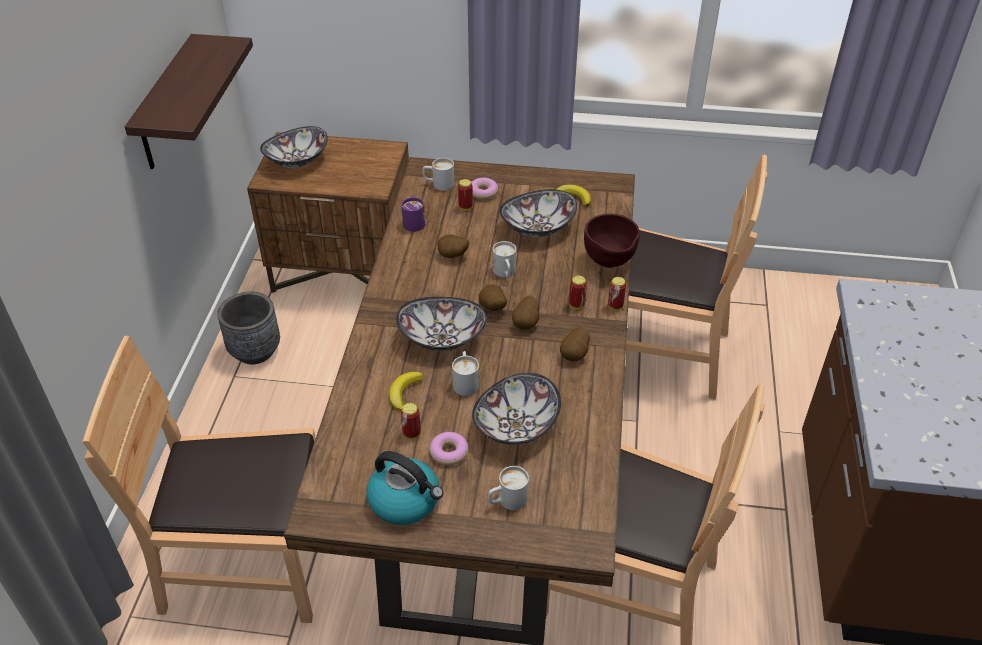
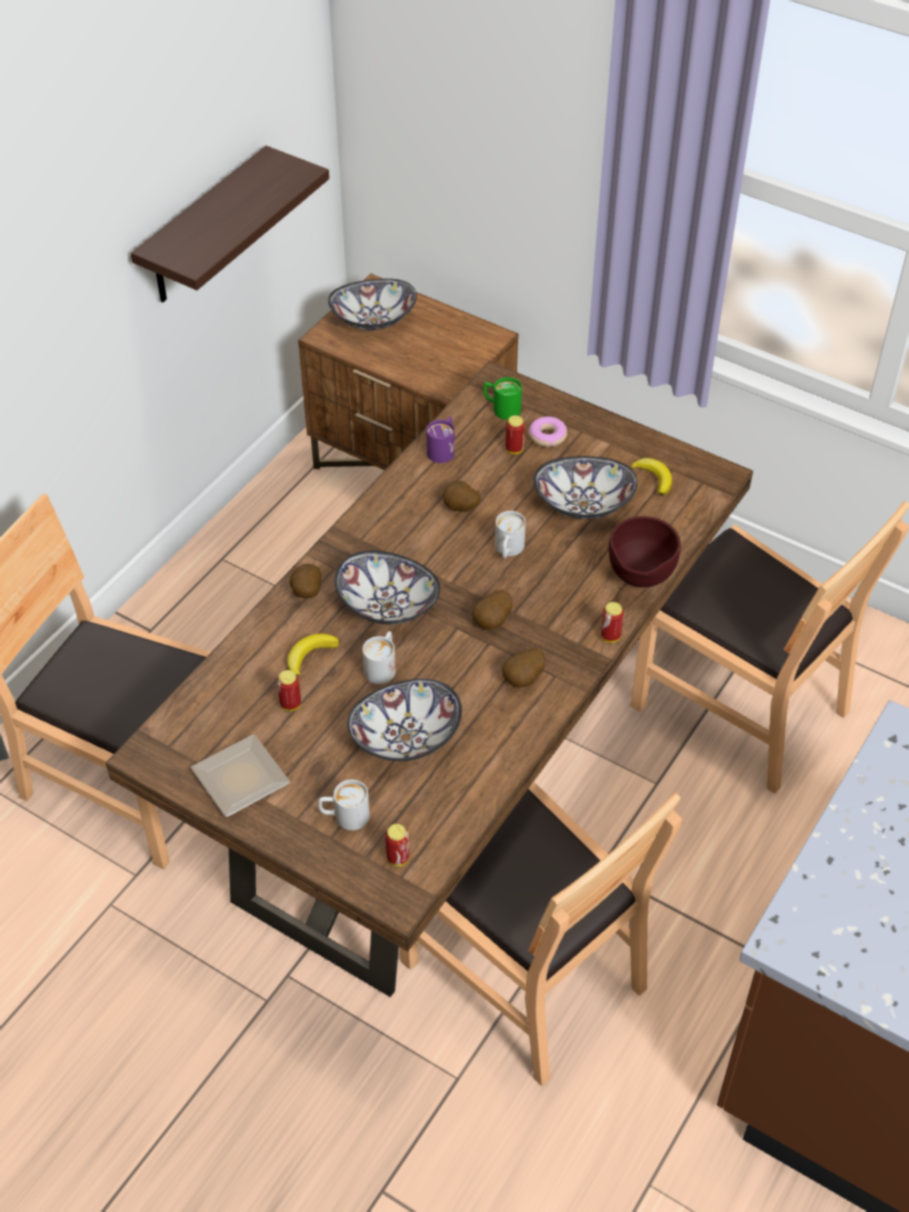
camera: 25 degrees right, 5 degrees up
(255, 351) = (259, 536): grey planter -> none
(406, 501) = (242, 775): kettle -> plate
(438, 184) = (501, 408): white mug -> green mug
(449, 452) = (317, 740): donut -> none
(492, 308) = (465, 589): potato -> potato (306, 593)
(576, 305) = (565, 619): can -> can (398, 858)

